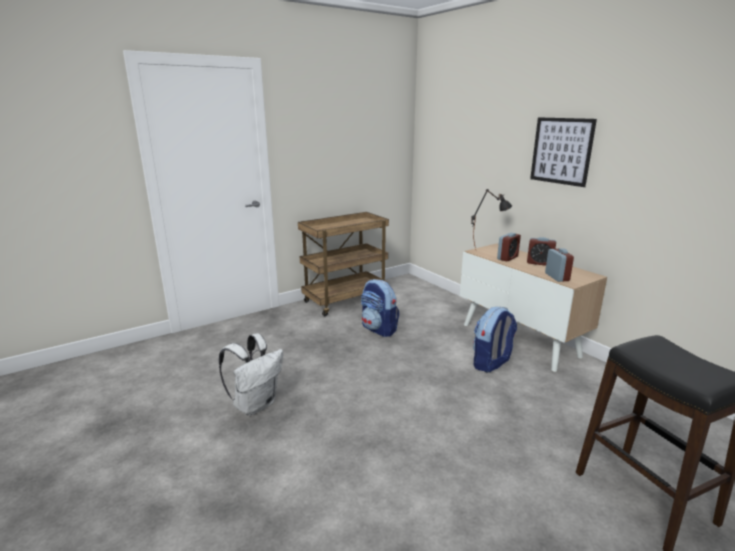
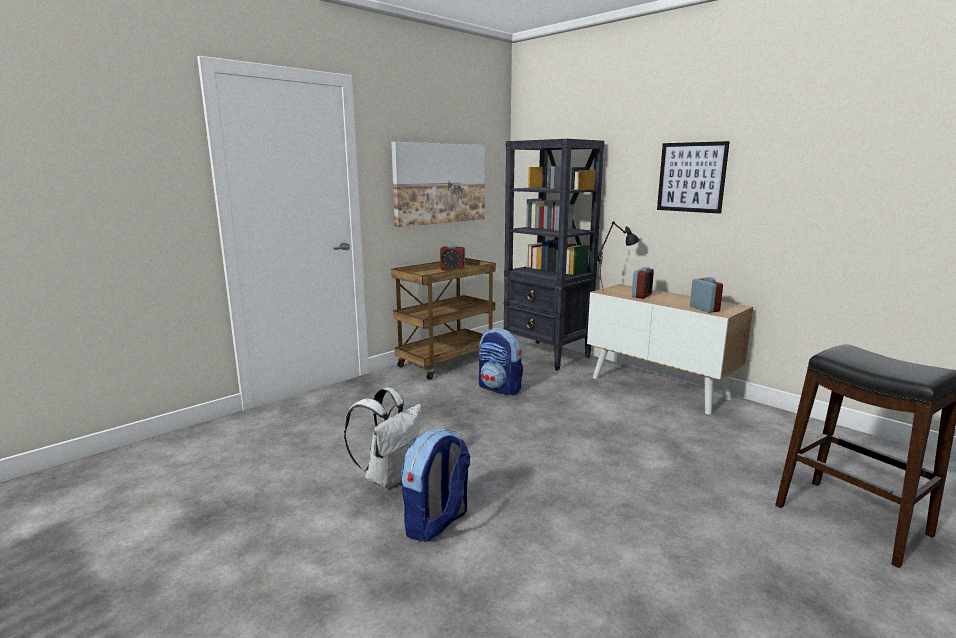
camera: 10 degrees left, 5 degrees down
(344, 148) = (439, 183): none -> picture
(433, 300) = (547, 355): none -> black bookcase
(491, 363) = (640, 412): backpack -> backpack (436, 523)
(539, 263) = (678, 298): alarm clock -> alarm clock (453, 270)

